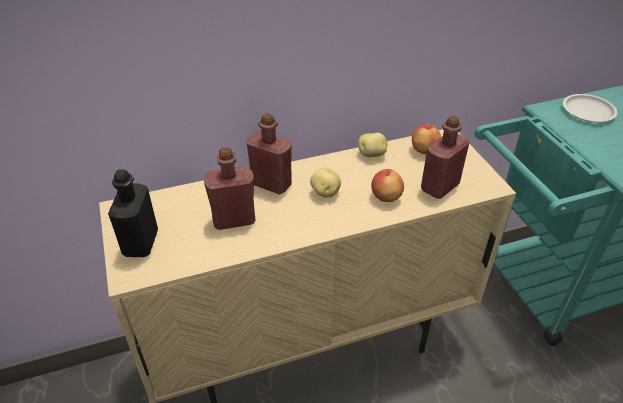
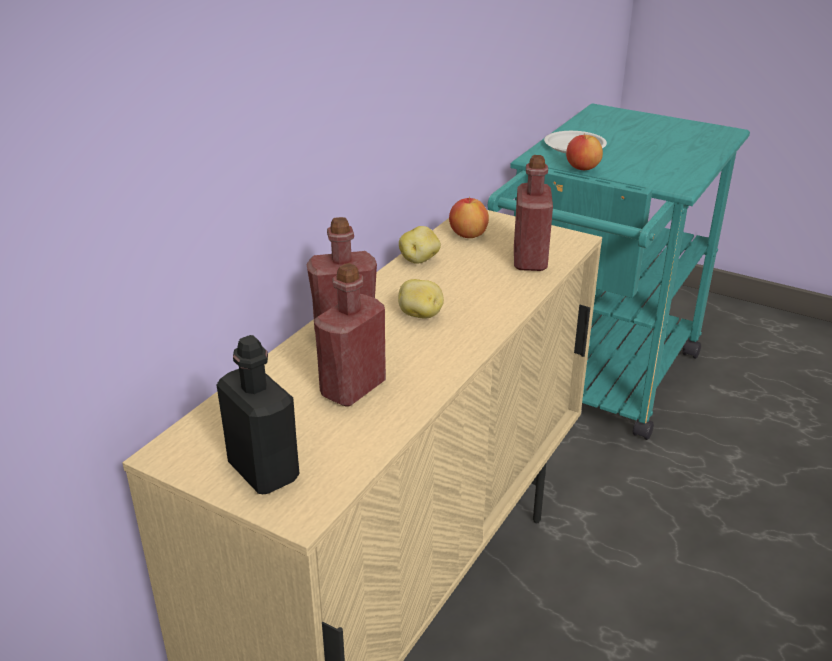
camera: 40 degrees left, 10 degrees down
(386, 197) = (490, 291): apple -> apple (582, 168)

